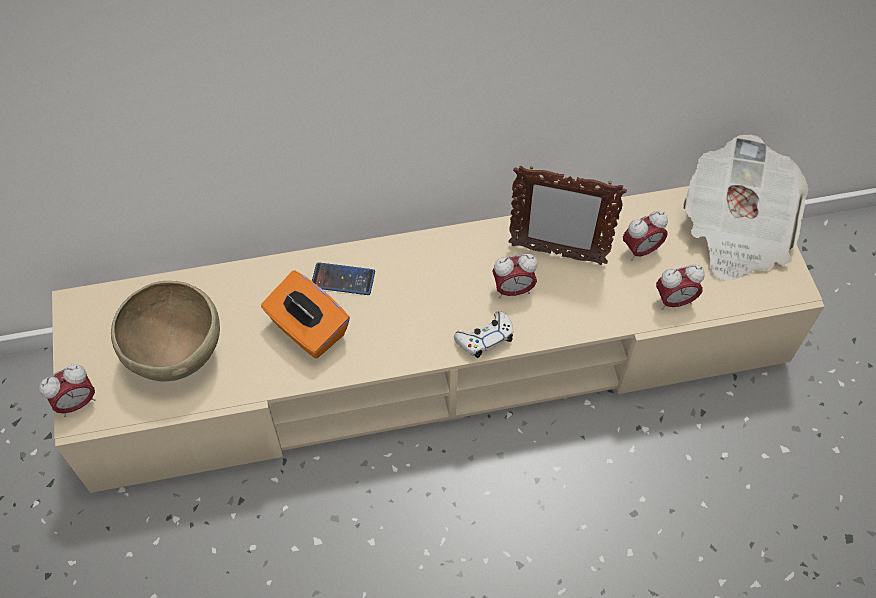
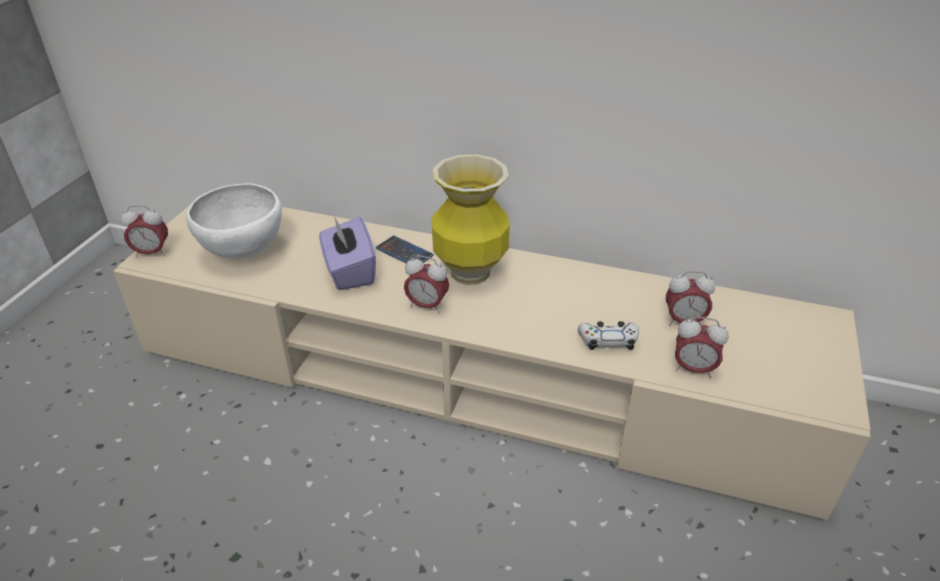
camera: 30 degrees right, 20 degrees down
(176, 354) = (244, 251): brown bowl -> white bowl
(308, 329) = (349, 271): orange tissue box -> purple tissue box
(424, 278) = (470, 273): none -> vase
(485, 338) = (488, 329): white game controller -> white game controller (608, 340)
(512, 290) = (539, 306): alarm clock -> alarm clock (427, 306)
(556, 253) = (598, 297): picture frame -> none
(735, 230) = (796, 341): newspaper -> none

